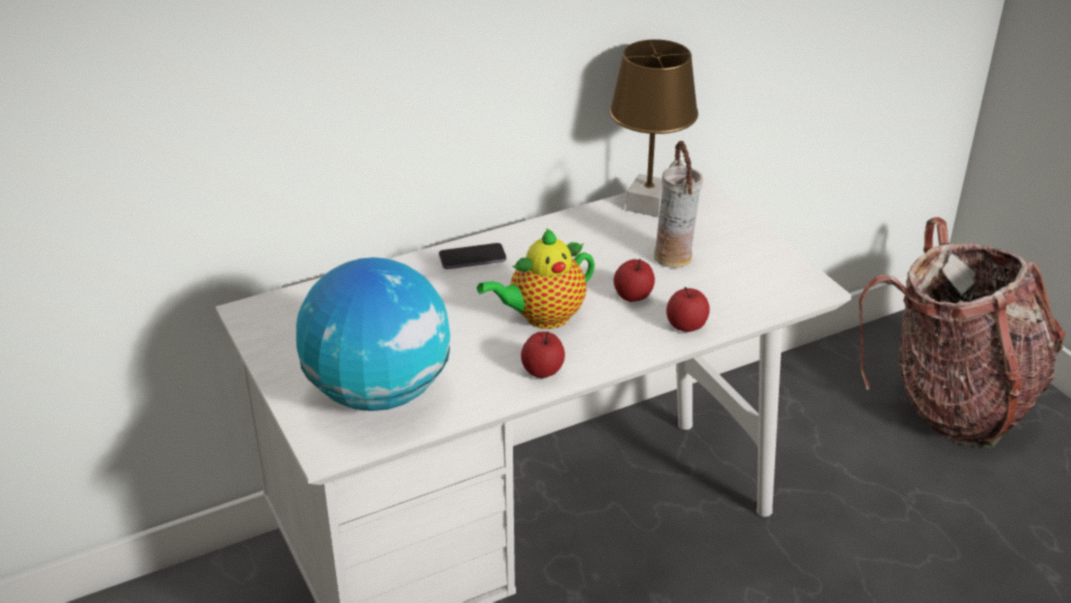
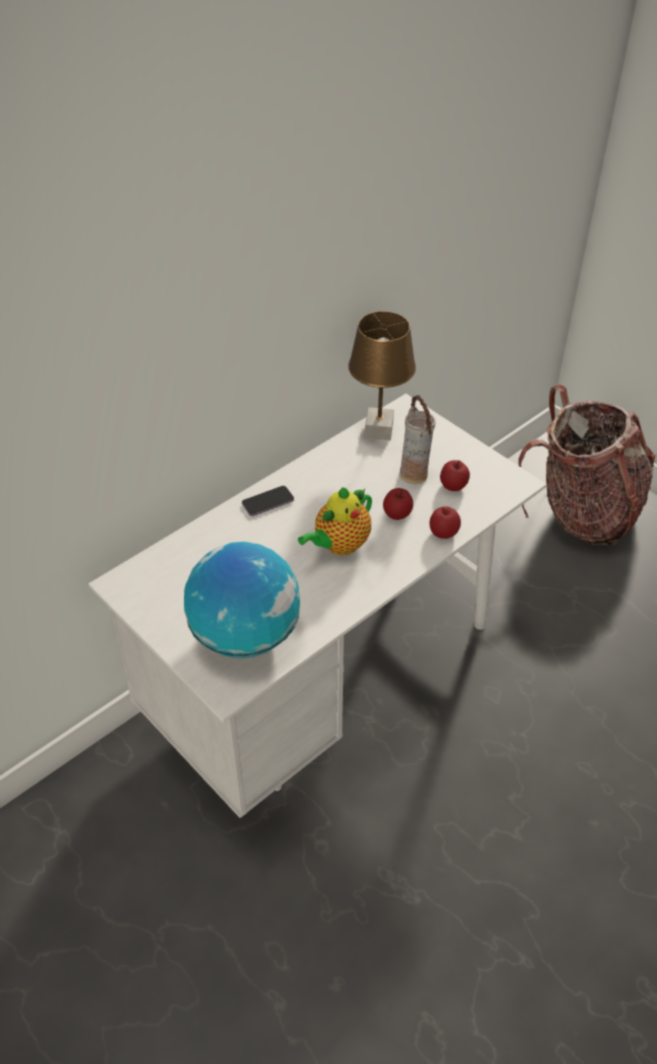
camera: 15 degrees left, 10 degrees up
(542, 370) = (356, 591): apple -> apple (453, 485)

